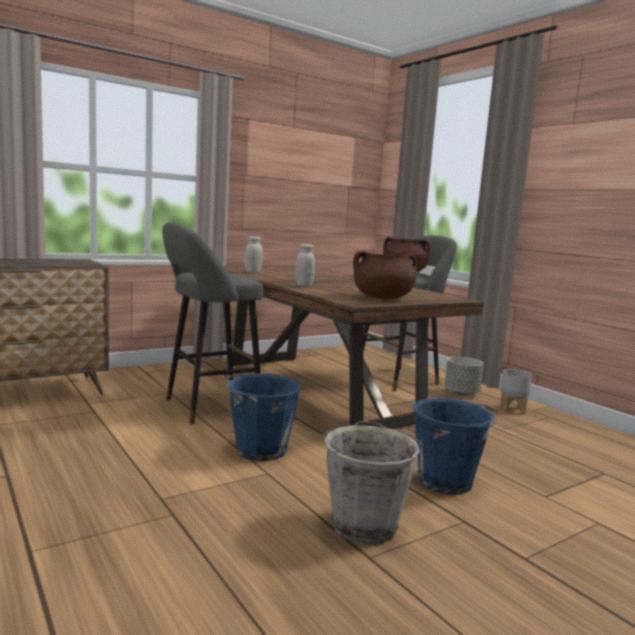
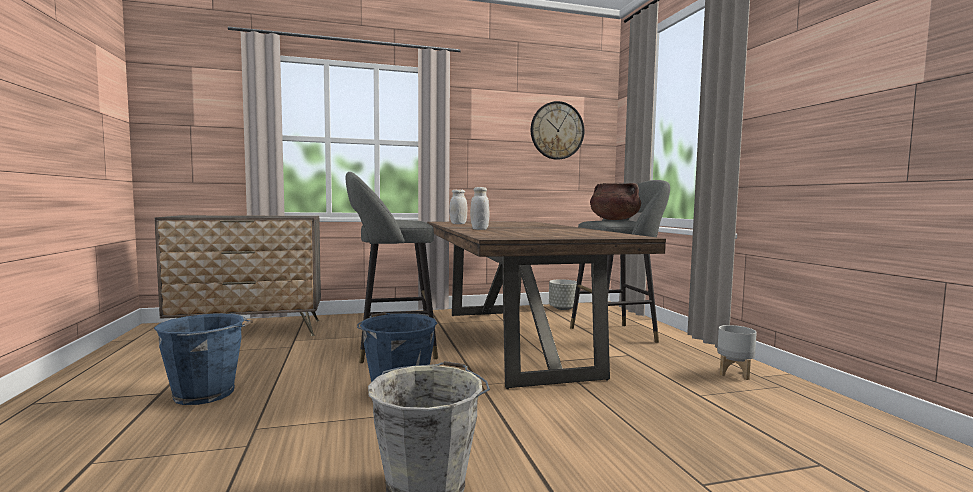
camera: 20 degrees right, 5 degrees down
(329, 171) = (557, 130): none -> wall clock
(382, 298) = (540, 235): brown cooking pot -> none
(447, 481) = (577, 447): blue bucket -> blue bucket (207, 394)
(462, 393) = (680, 352): grey planter -> grey planter (563, 308)

